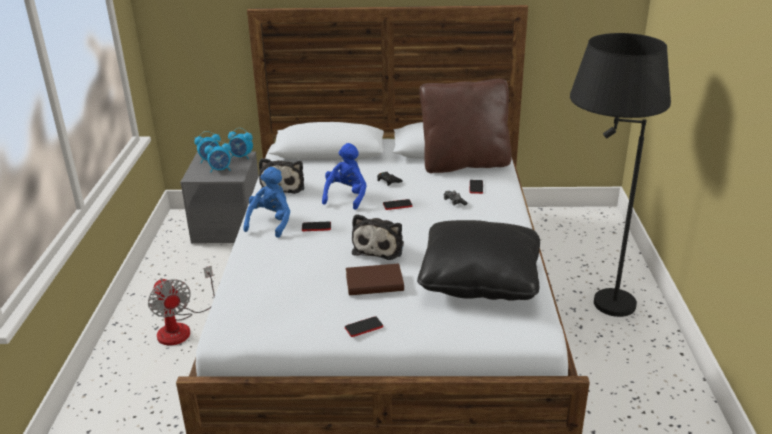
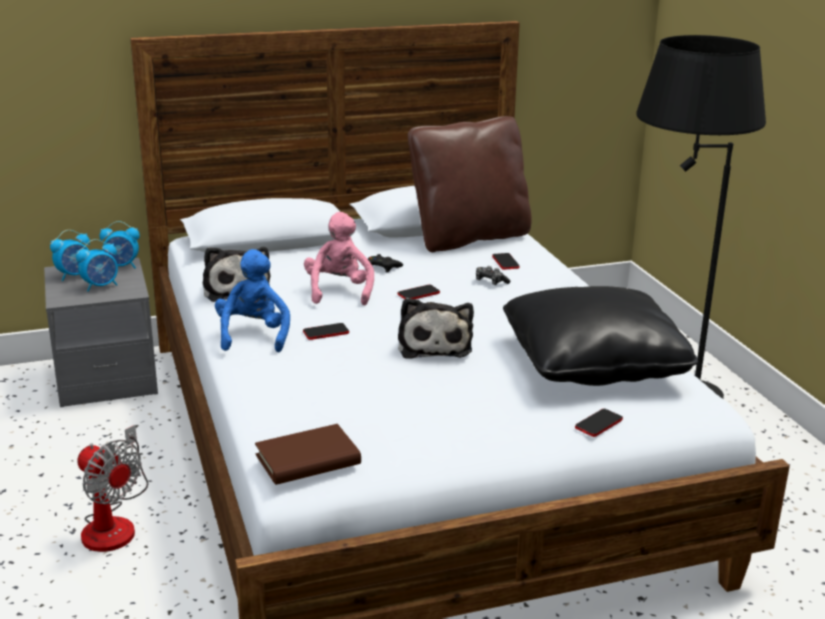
camera: 20 degrees left, 5 degrees down
(346, 196) = (339, 291): blue plush toy -> pink plush toy
(364, 327) = (489, 441): phone -> phone (599, 424)
(374, 283) = (462, 387): brown book -> brown book (308, 460)

